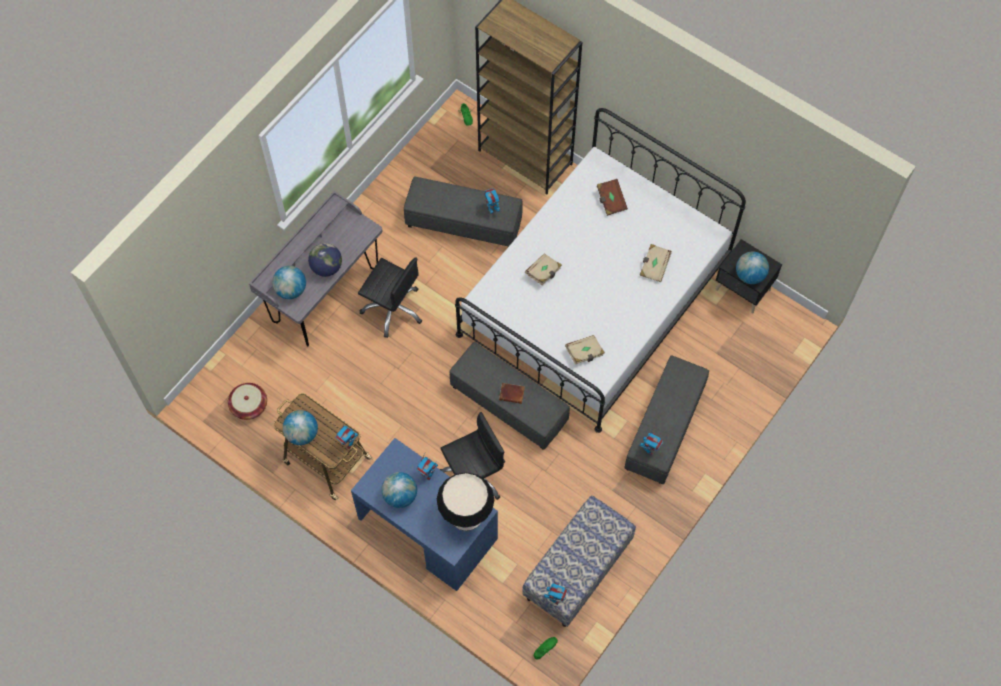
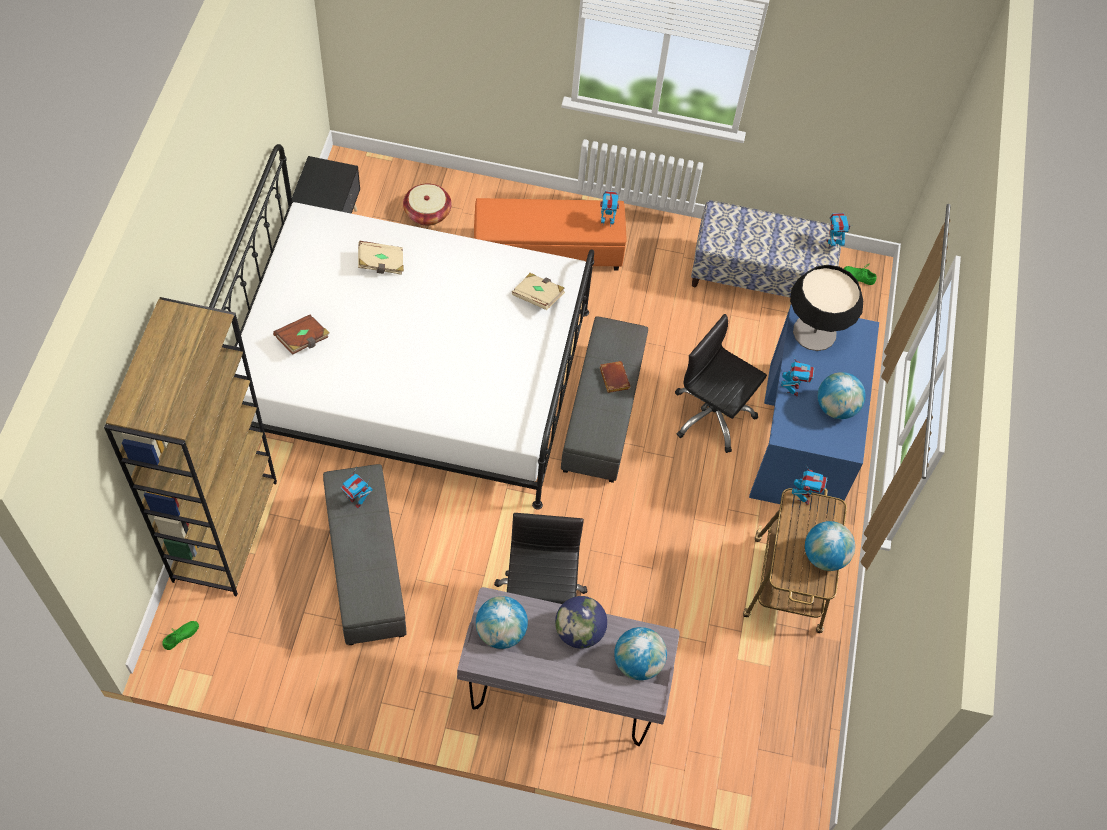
camera: 120 degrees left, 5 degrees down
(249, 406) = (771, 717): basket -> basket (427, 213)
(543, 273) = (448, 378): beige book -> none
(665, 428) = (548, 249): grey ottoman -> orange ottoman
(749, 275) = (338, 181): globe -> globe (501, 632)

